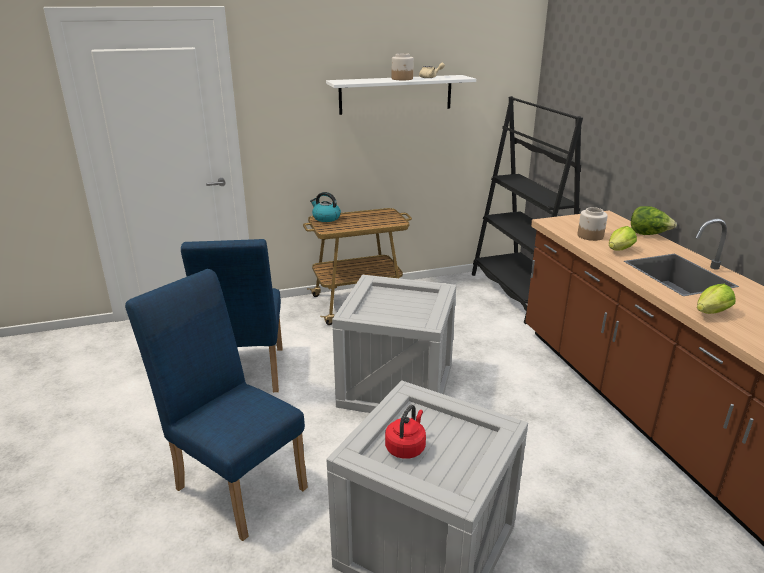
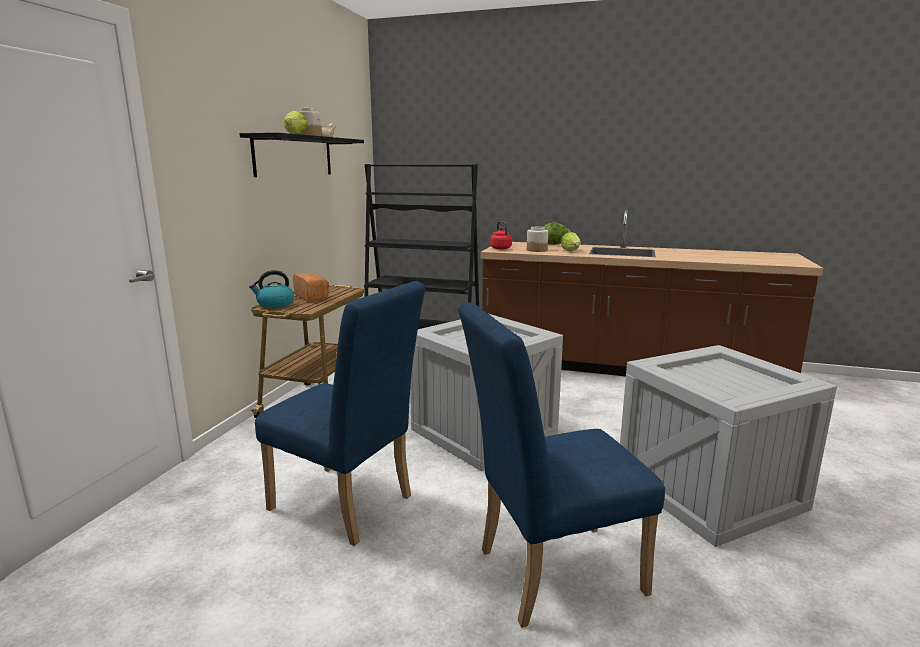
camera: 55 degrees left, 10 degrees down
(361, 220) = (312, 297): none -> bread
(396, 94) = (294, 156): white shelf -> black shelf
(406, 447) = (724, 386): red kettle -> red kettle (500, 248)
(709, 314) = (684, 258): lettuce -> lettuce (295, 134)

